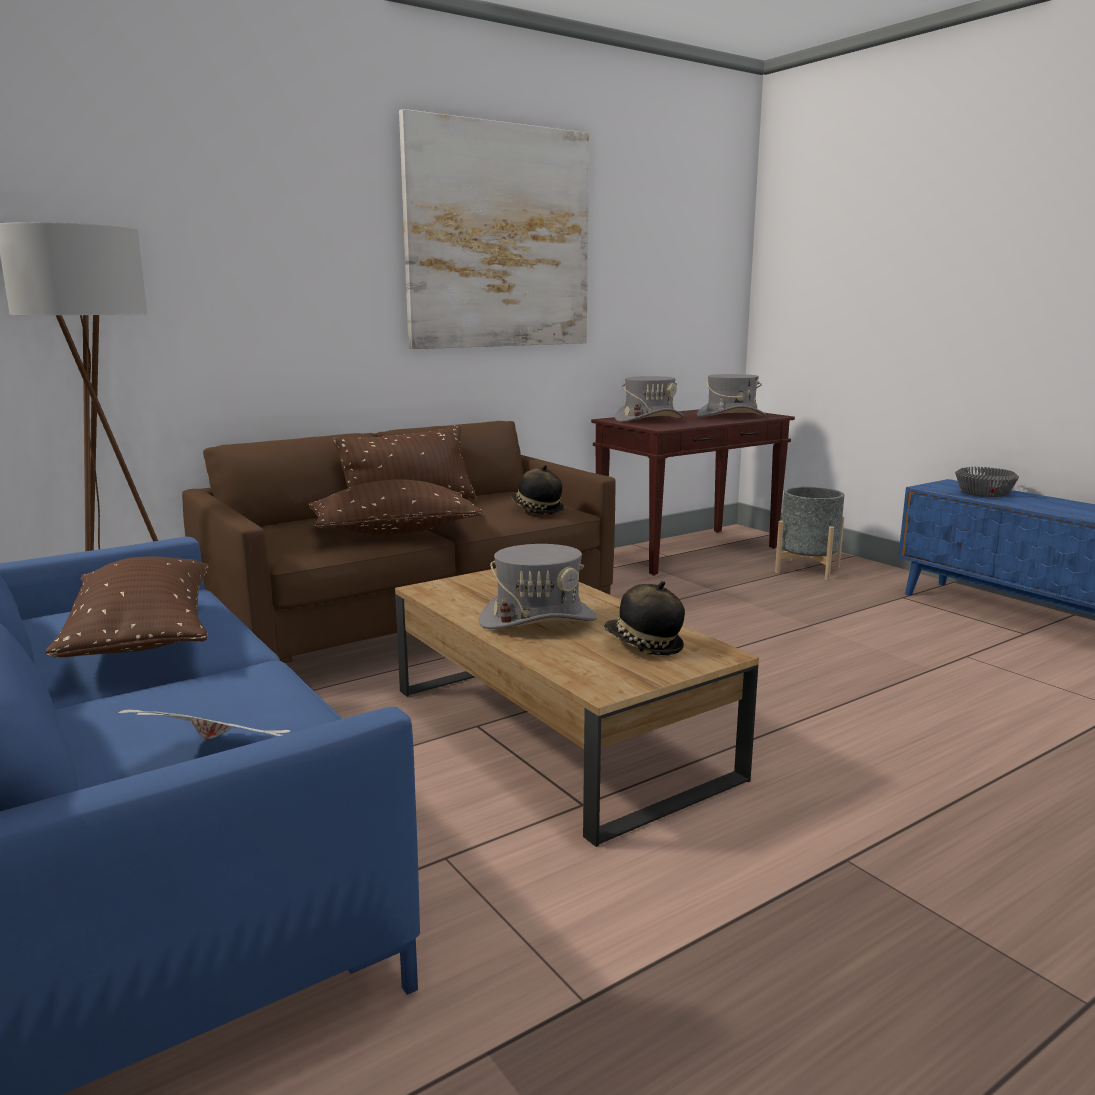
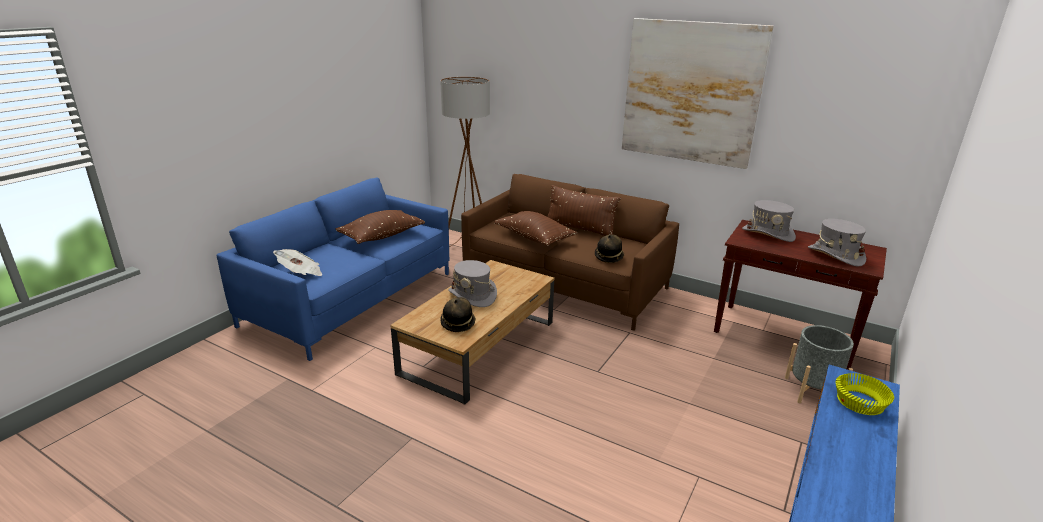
camera: 65 degrees right, 10 degrees up
(984, 492) = (858, 402): grey bowl -> yellow bowl

